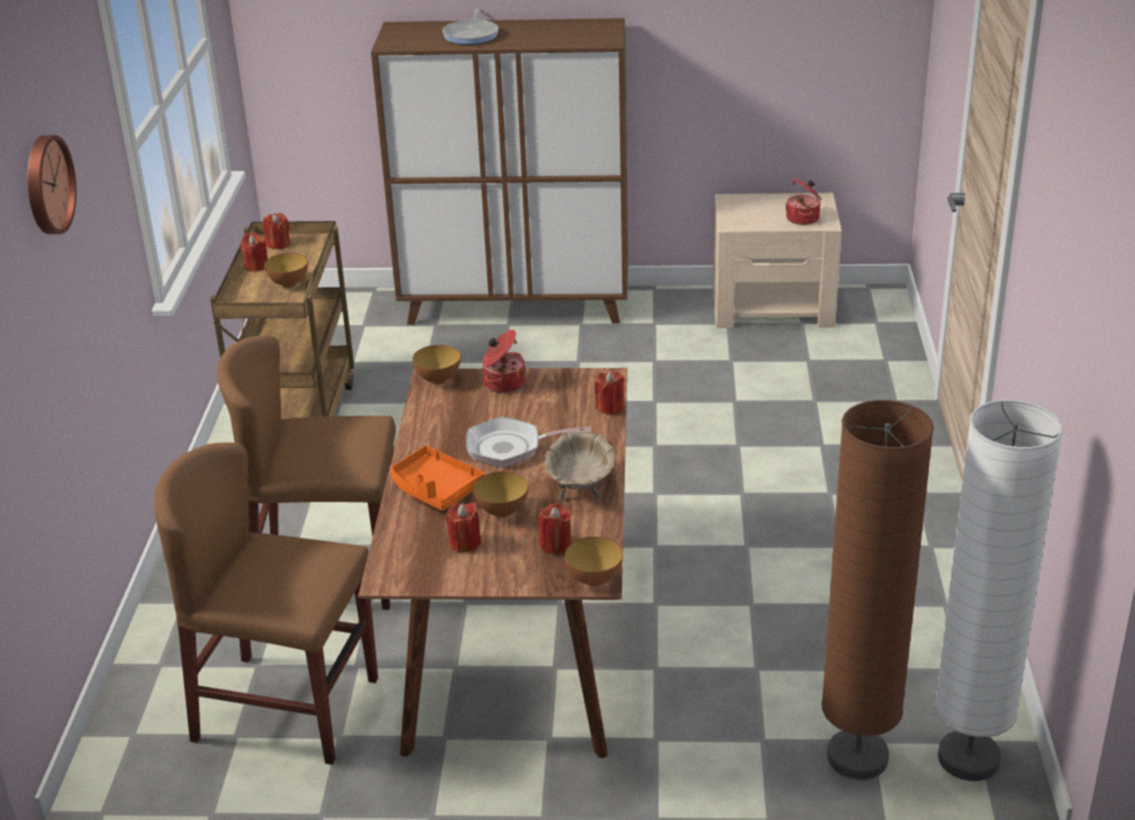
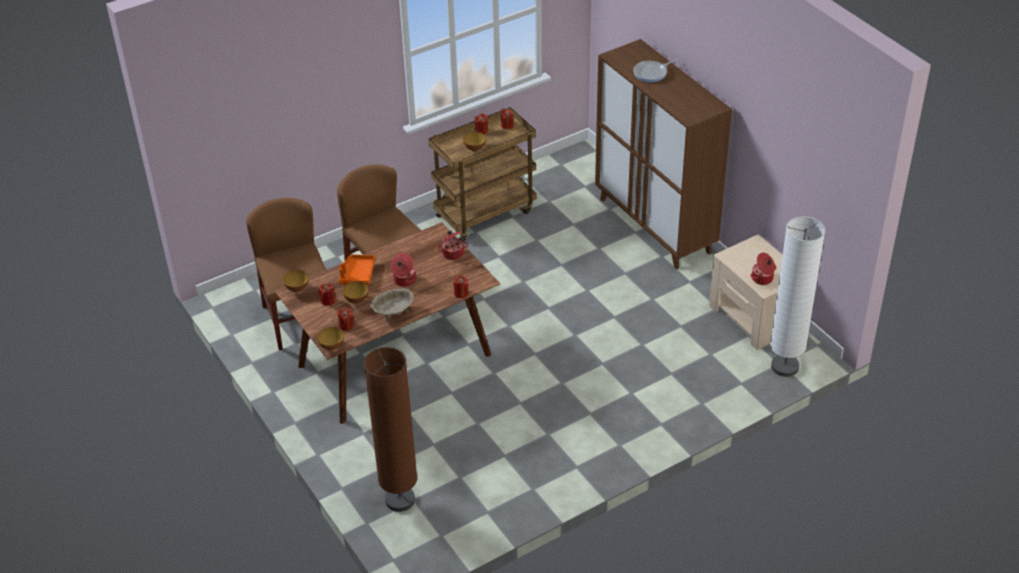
camera: 55 degrees right, 10 degrees up
(46, 184) = (301, 63): wall clock -> none
(438, 380) = (438, 233): bowl -> bowl (297, 289)
(510, 448) = (404, 280): frying pan -> cooking pot
(968, 759) = (426, 536): white floor lamp -> white floor lamp (784, 367)

